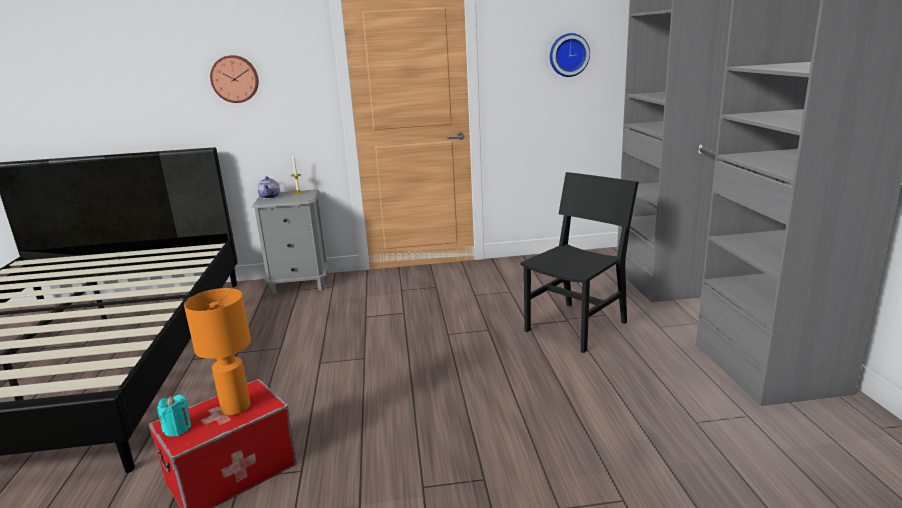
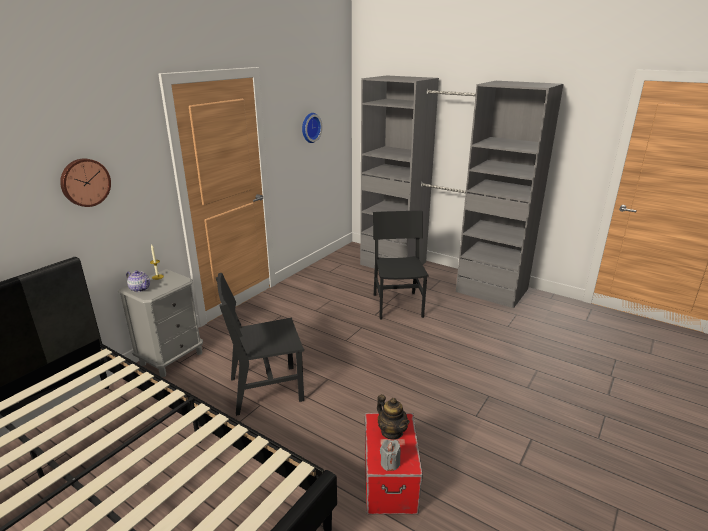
camera: 50 degrees left, 5 degrees up
(177, 429) = (390, 463): turquoise candle -> grey candle
(237, 407) = (392, 432): orange table lamp -> teapot
(307, 339) = (266, 389): none -> black chair

